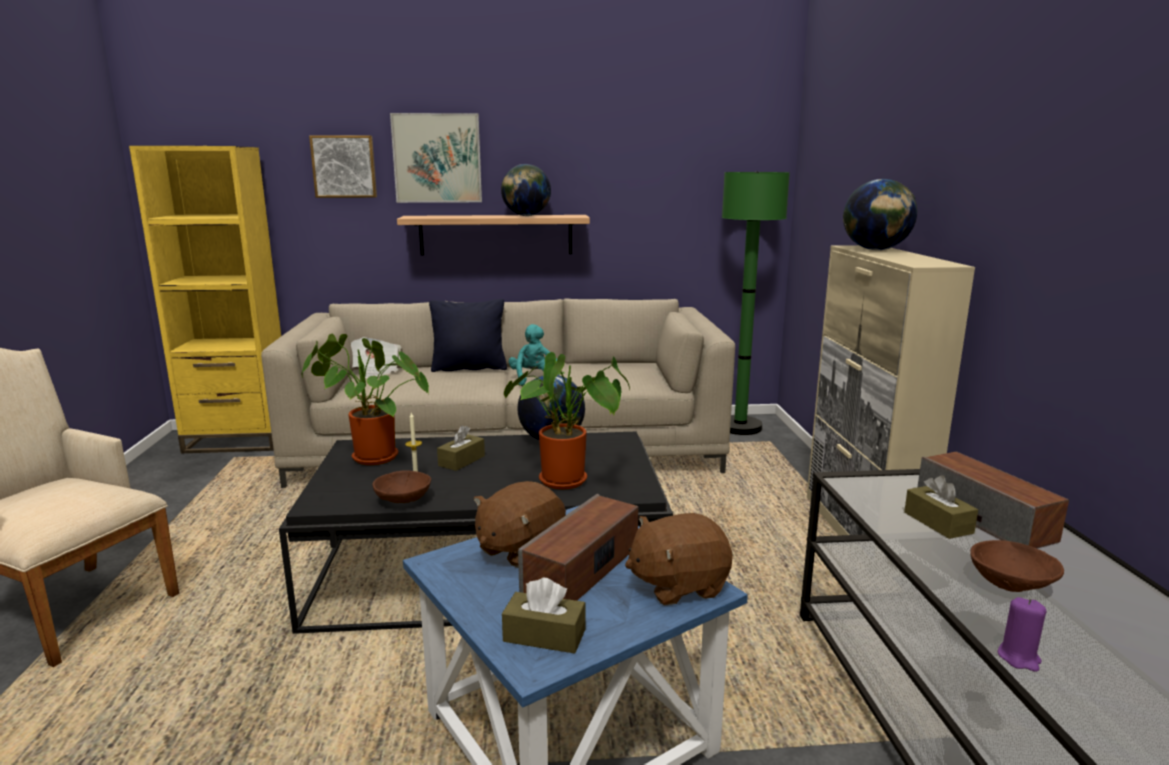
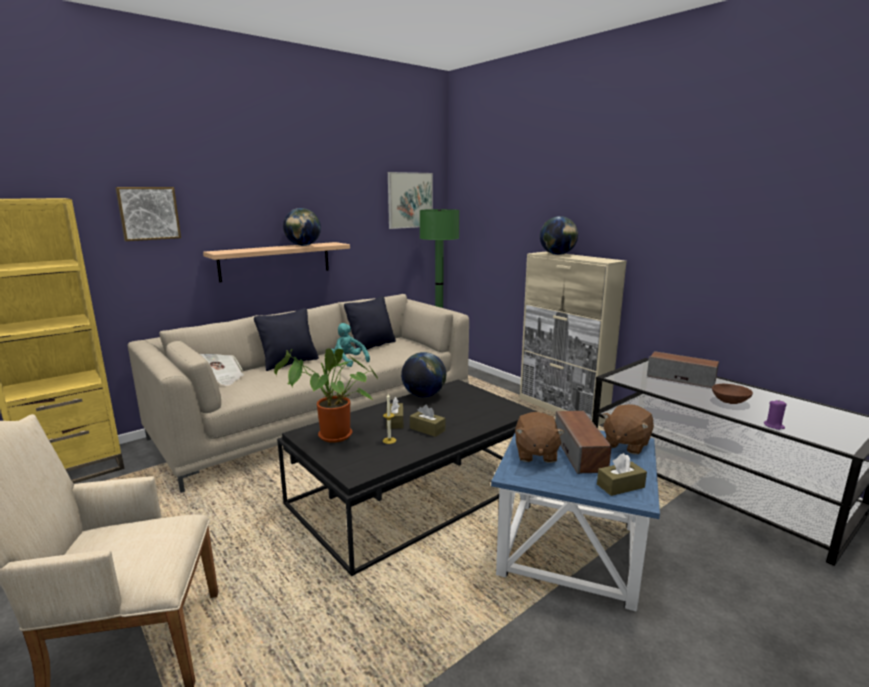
camera: 35 degrees left, 0 degrees up
(403, 501) = (406, 454): brown bowl -> none
(437, 158) = (228, 204): picture -> picture (410, 200)
(569, 481) = (475, 415): potted plant -> none
(595, 366) = (372, 345): none -> black pillow
(938, 522) = (672, 385): brown tissue box -> brown tissue box (427, 429)

